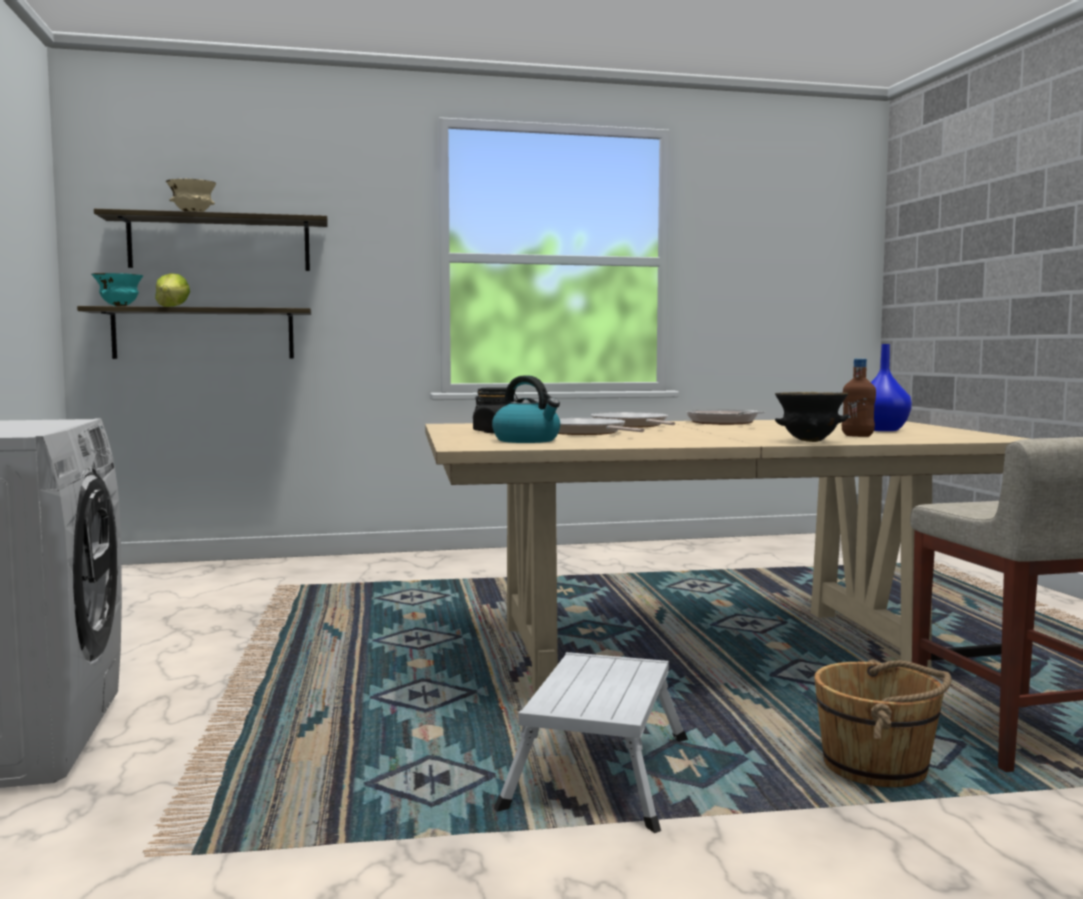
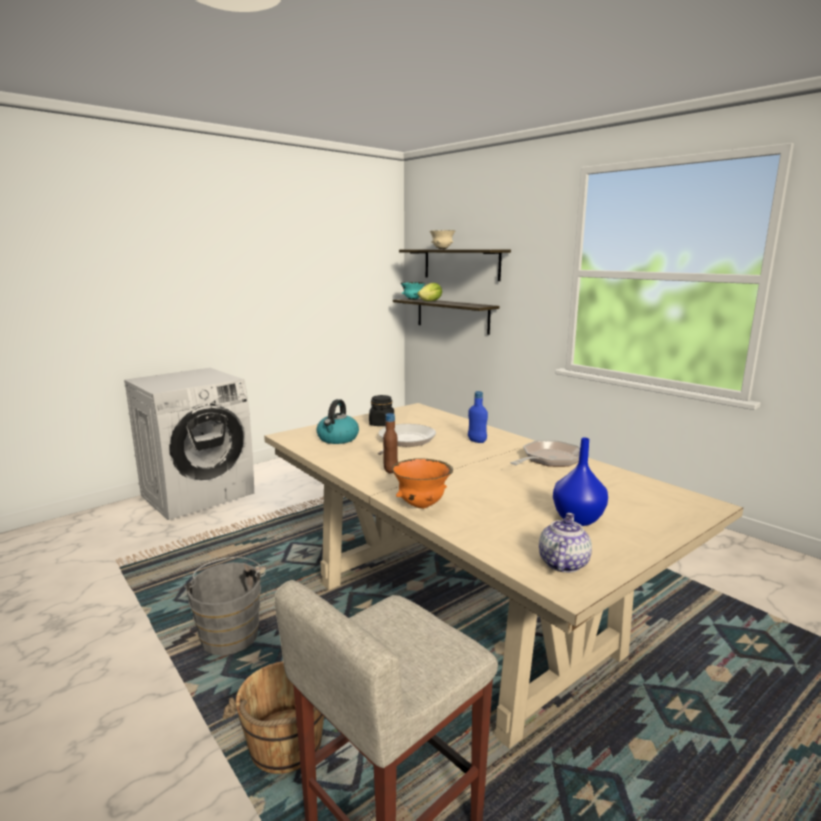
camera: 60 degrees right, 10 degrees up
(599, 771) = (230, 633): white step ladder -> grey bucket
(631, 425) = (477, 441): frying pan -> blue bottle
(810, 441) = (421, 505): black bowl -> orange bowl
(857, 436) = (497, 516): brown bottle -> brown bottle (390, 470)
(967, 436) = (562, 563): none -> teapot

